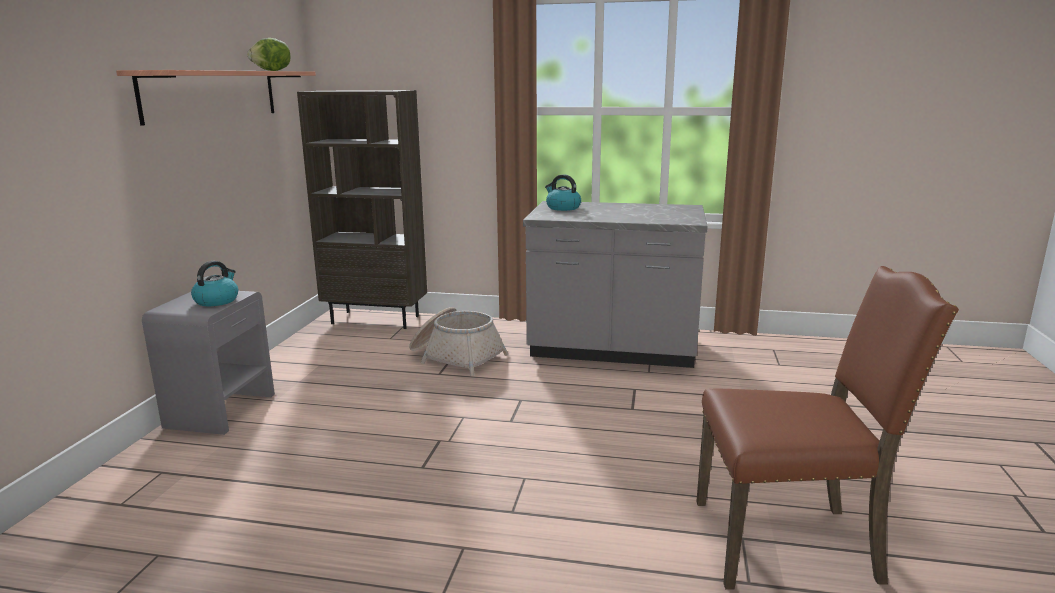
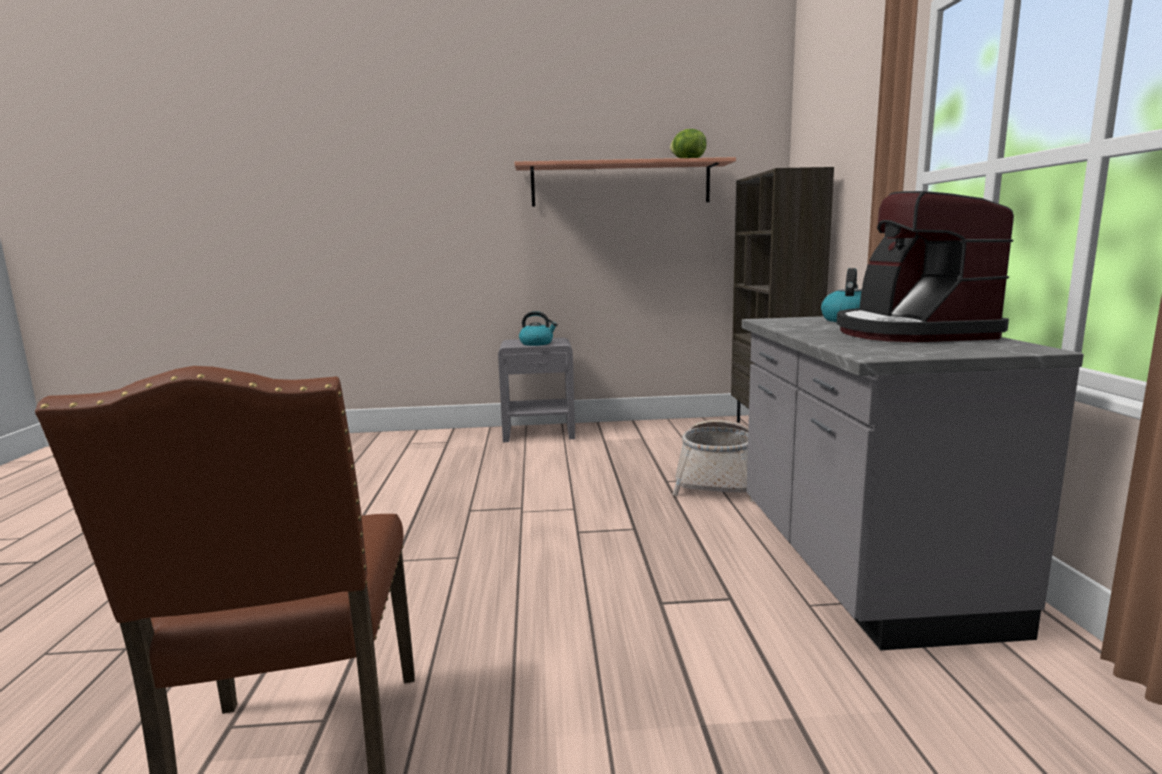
camera: 75 degrees right, 5 degrees down
(626, 209) = (910, 333): none -> coffee machine

